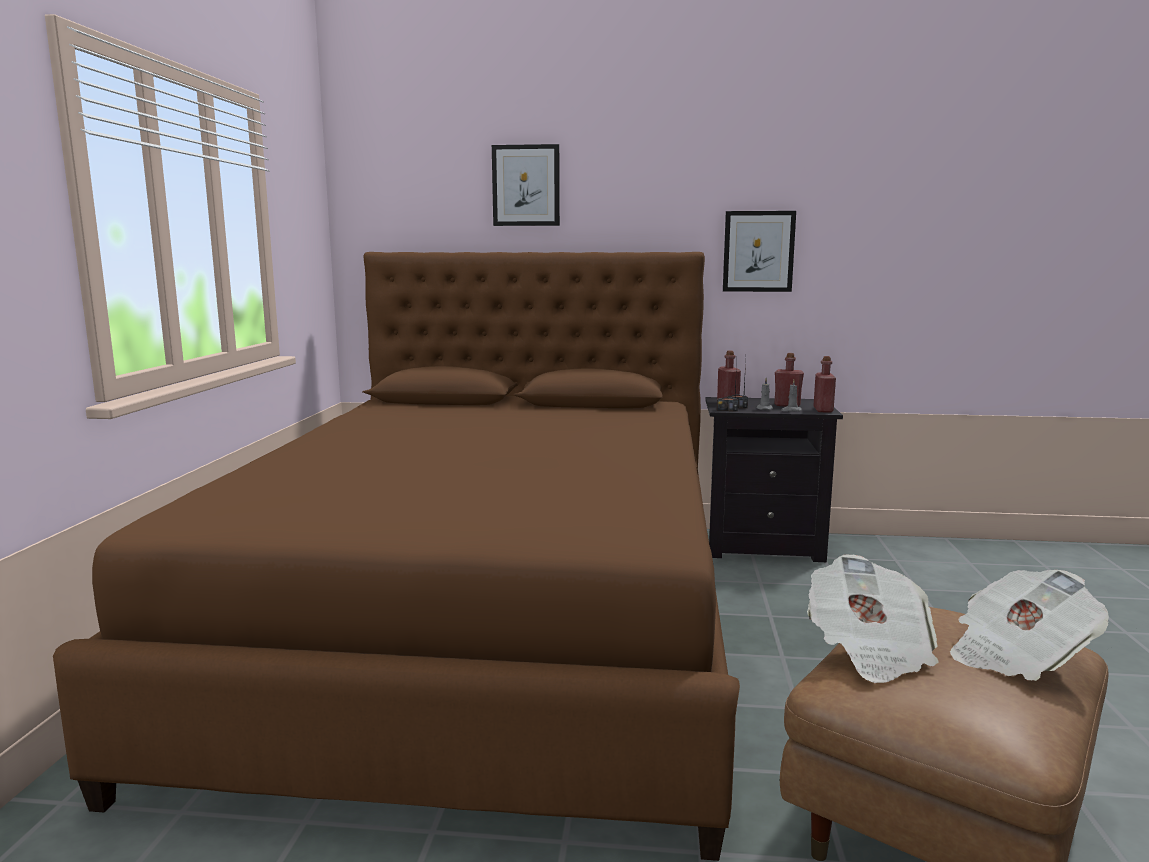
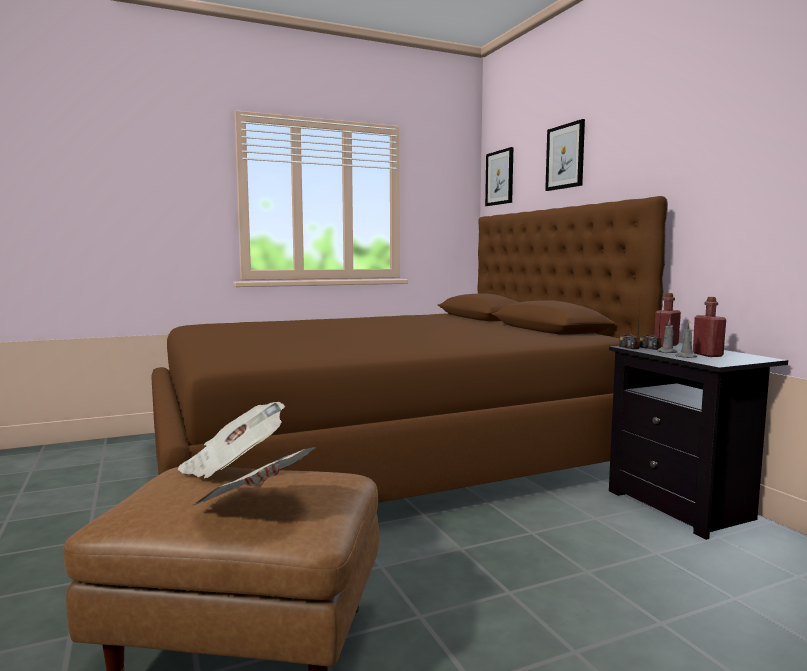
camera: 60 degrees right, 5 degrees down
(758, 251) = (727, 190): picture -> picture (499, 177)
(823, 410) = (720, 362): red bottle -> none

